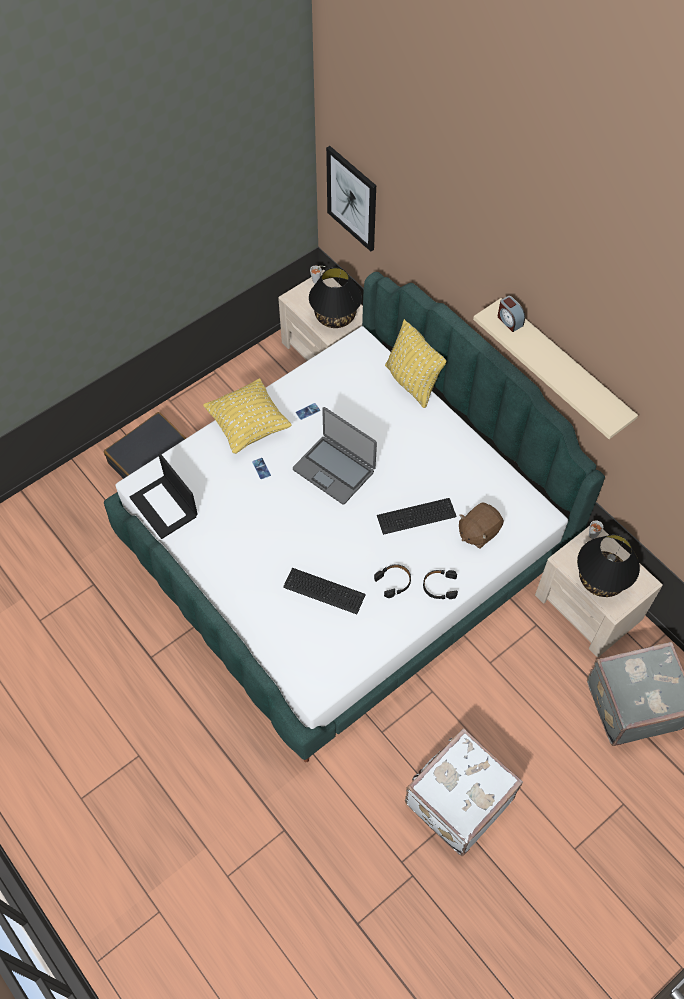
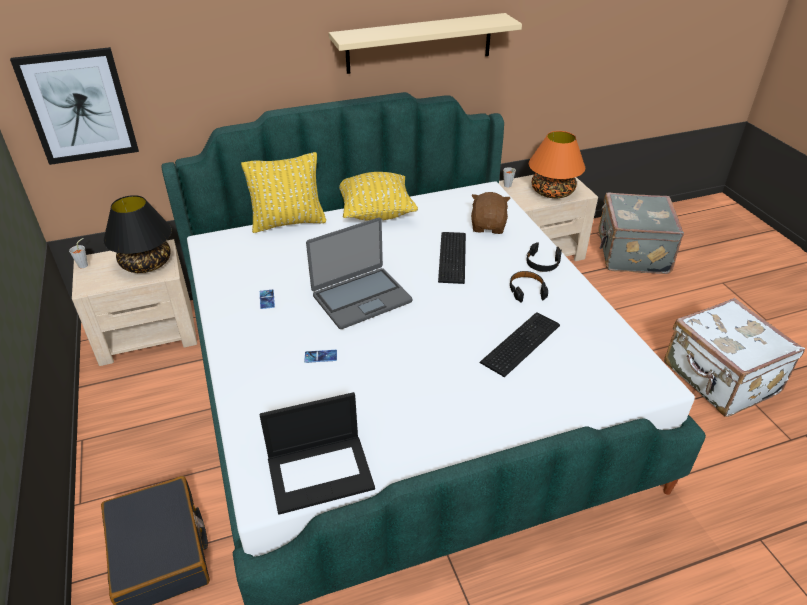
camera: 70 degrees left, 20 degrees down
(248, 426) = (248, 353): yellow pillow -> yellow pillow (376, 212)
(478, 532) = (488, 226): brown plush toy -> brown plush toy turned 150 degrees counterclockwise
(509, 321) = (360, 33): alarm clock -> none
(601, 579) = (552, 192): black table lamp -> orange table lamp

